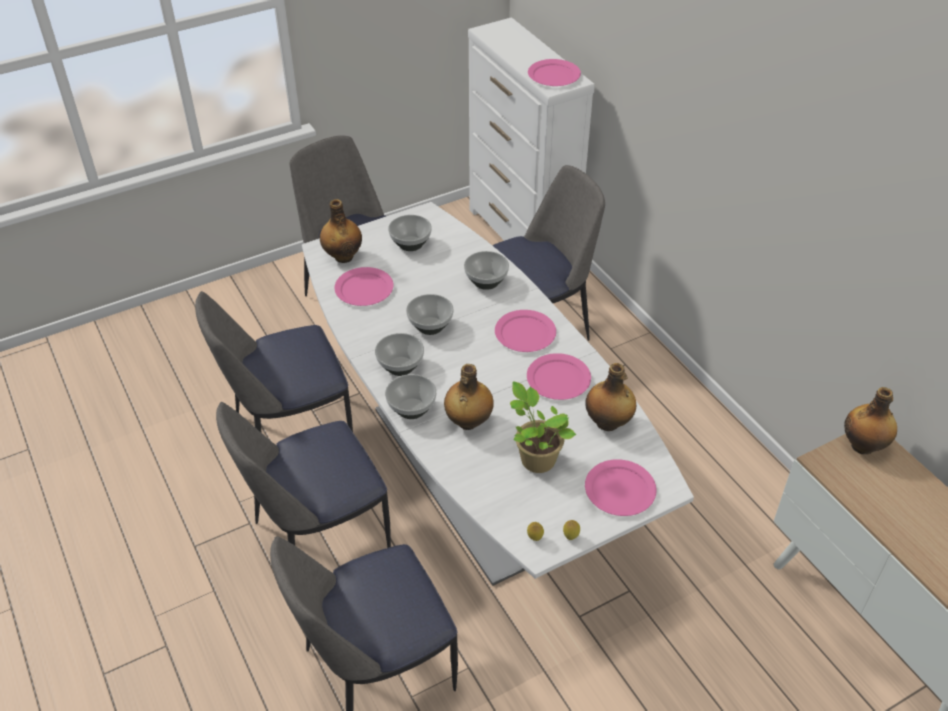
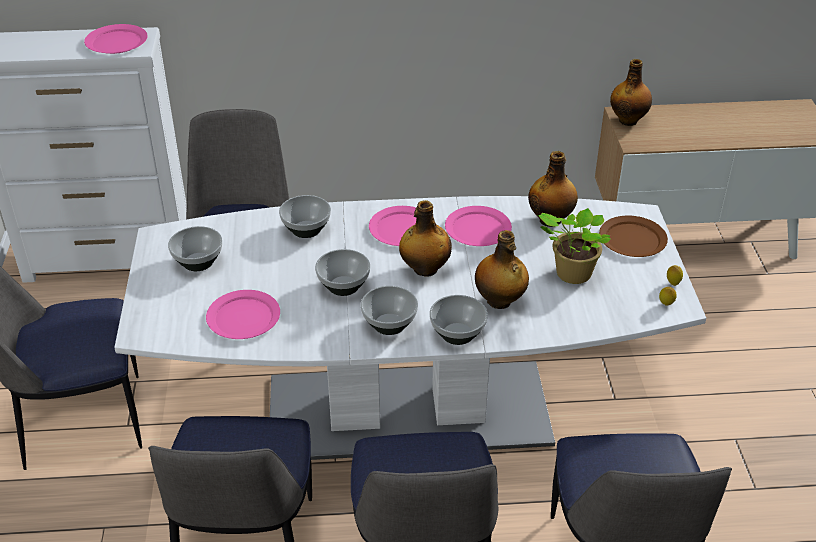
camera: 65 degrees left, 5 degrees down
(343, 256) = (171, 318): bottle -> bottle (424, 269)
(619, 490) = (632, 240): pink plate -> brown plate

